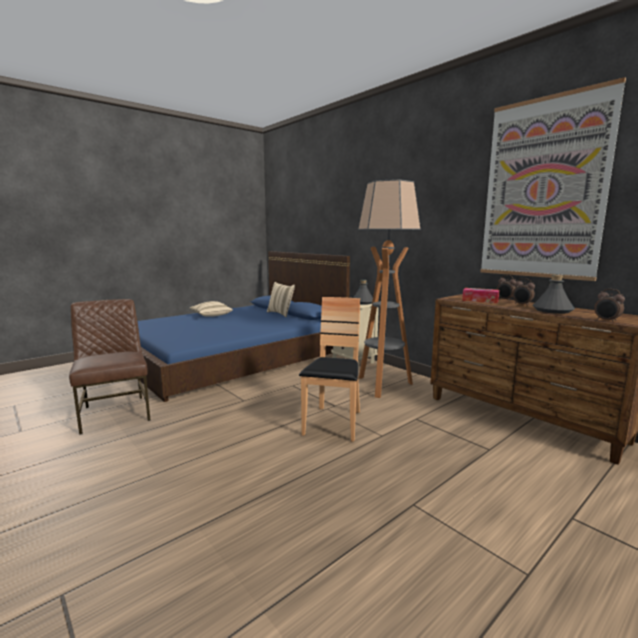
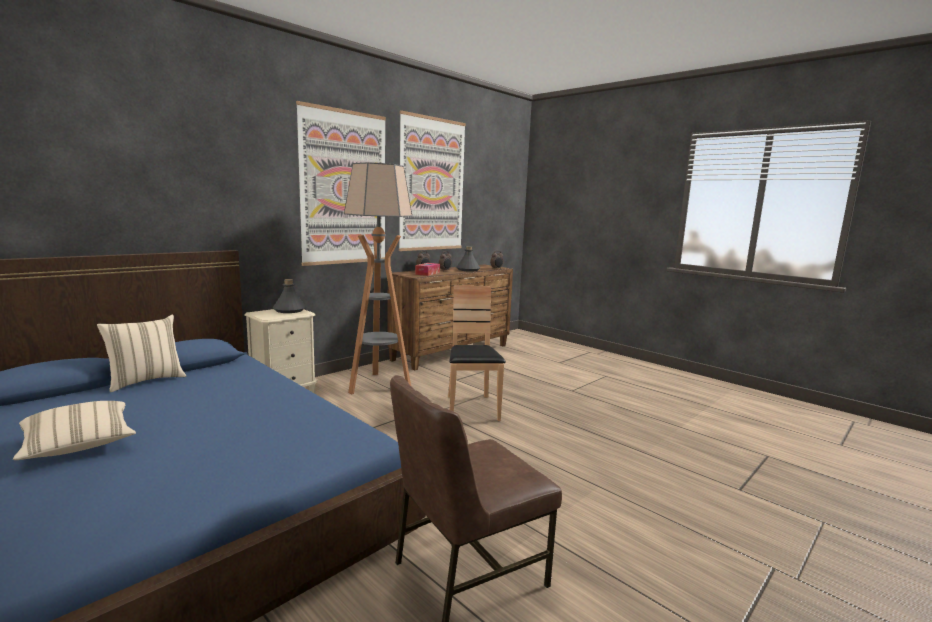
camera: 95 degrees left, 0 degrees up
(333, 423) = (471, 408): brown chair -> brown chair turned 75 degrees clockwise
(426, 207) = (344, 188): none -> picture

